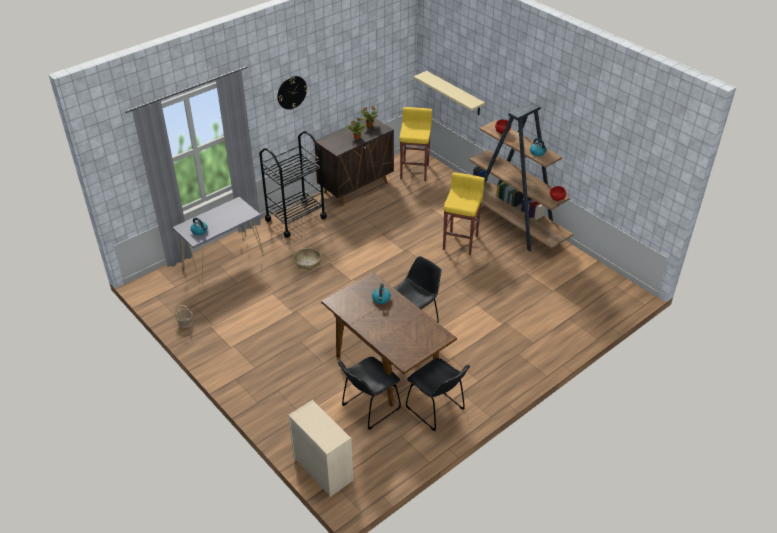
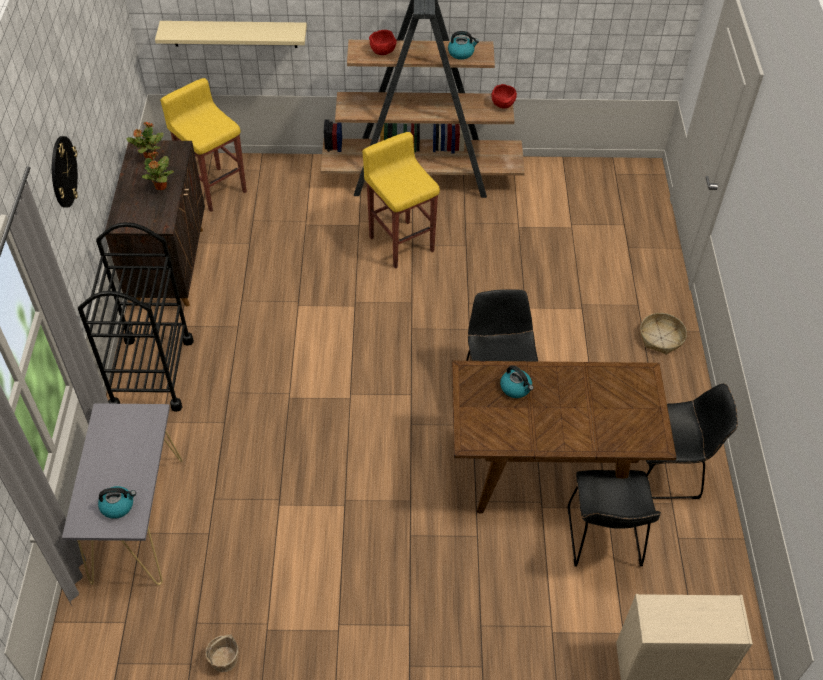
camera: 50 degrees left, 10 degrees up
(307, 262) = (260, 421): basket -> basket (661, 338)

